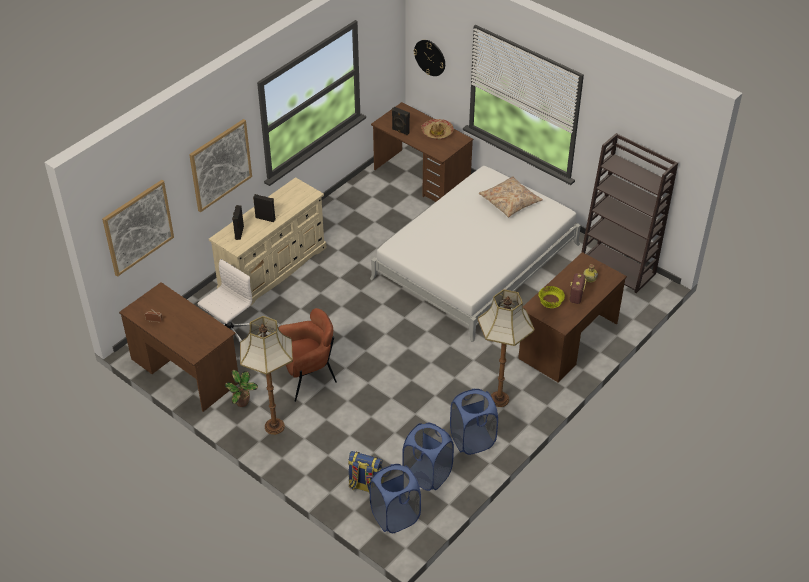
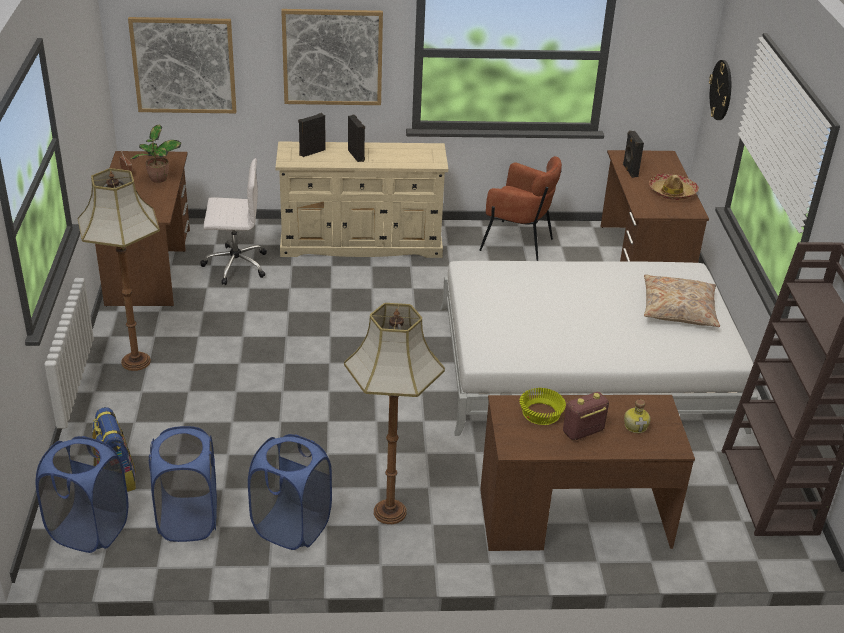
camera: 45 degrees right, 10 degrees down
(243, 402) = (147, 323): potted plant -> potted plant (158, 179)
(308, 376) = (238, 345): brown armchair -> brown armchair (517, 242)

